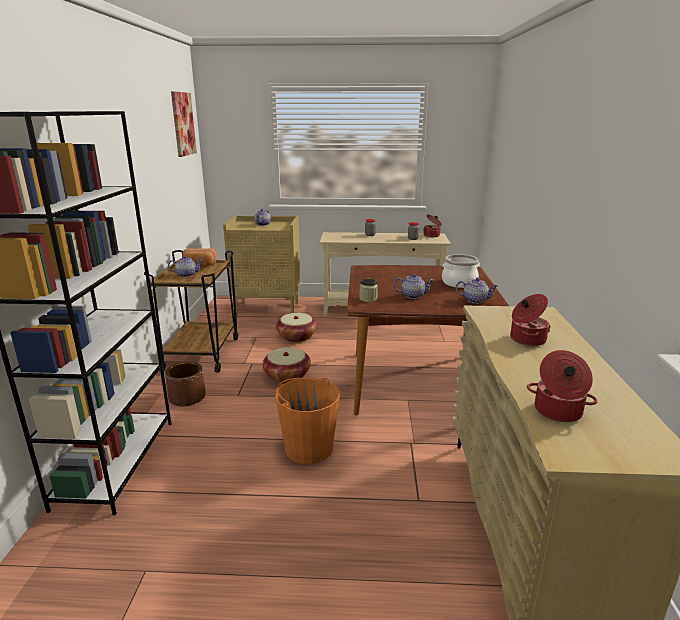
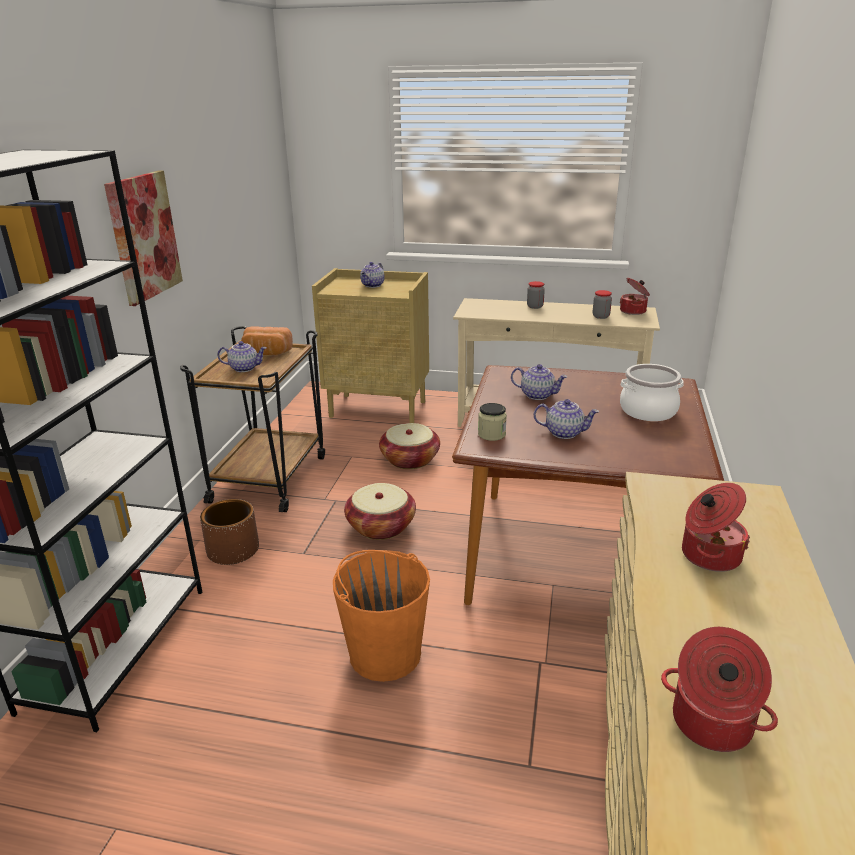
camera: 10 degrees right, 5 degrees up
(183, 124) = (256, 133): picture -> picture (144, 236)
(475, 300) = (664, 448): teapot -> teapot (538, 395)

